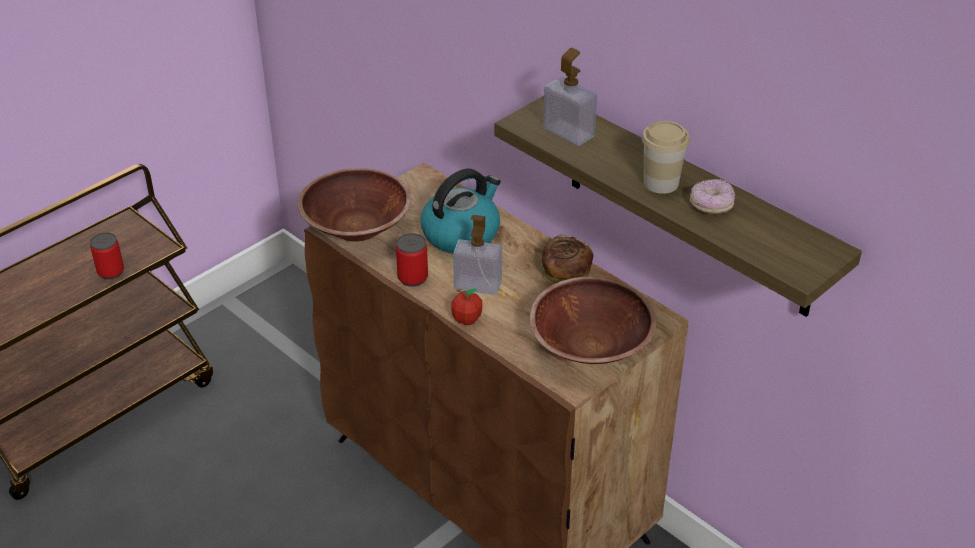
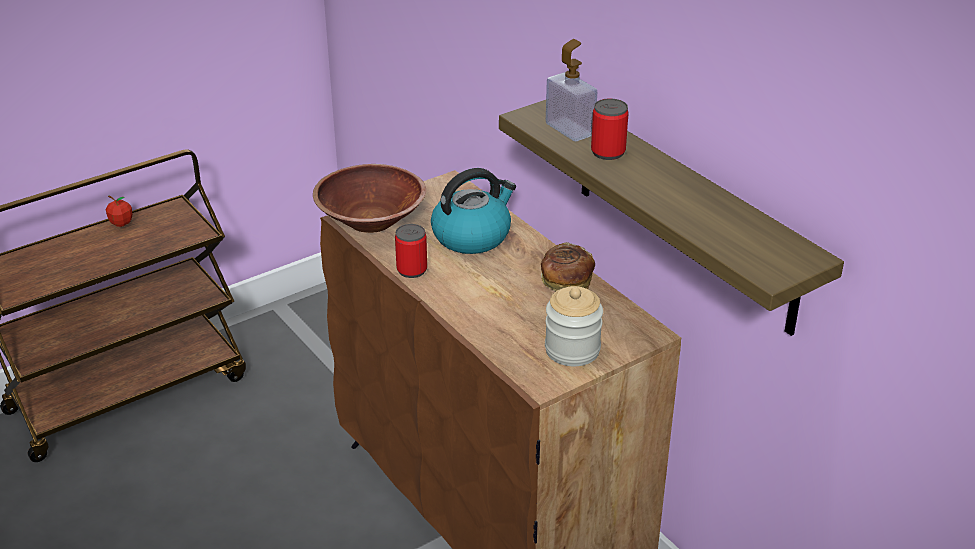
camera: 10 degrees right, 5 degrees down
(110, 271) = (147, 249): can -> can (608, 152)
(467, 319) = (453, 313): apple -> apple (121, 223)
(477, 285) = (474, 283): soap dispenser -> none
(590, 345) = (572, 350): brown bowl -> jar
(661, 183) = (649, 181): cup -> none
(711, 205) = (695, 205): donut -> none

